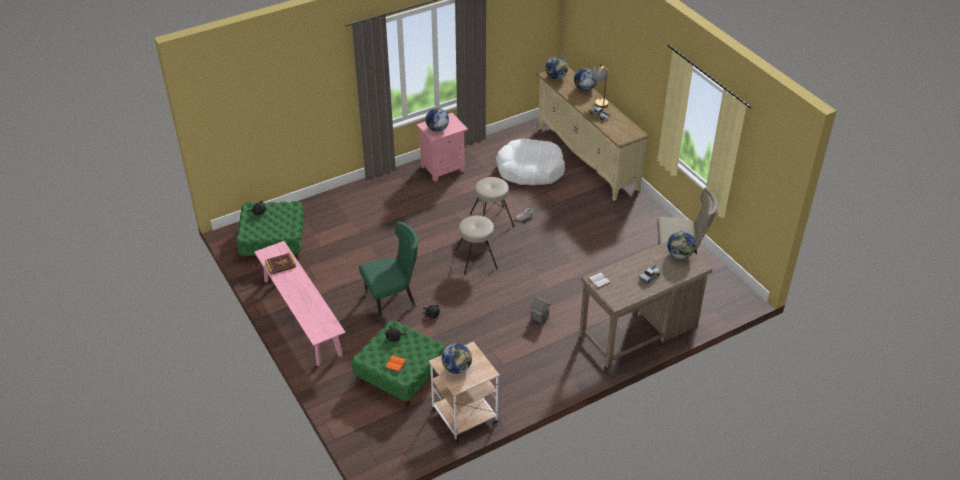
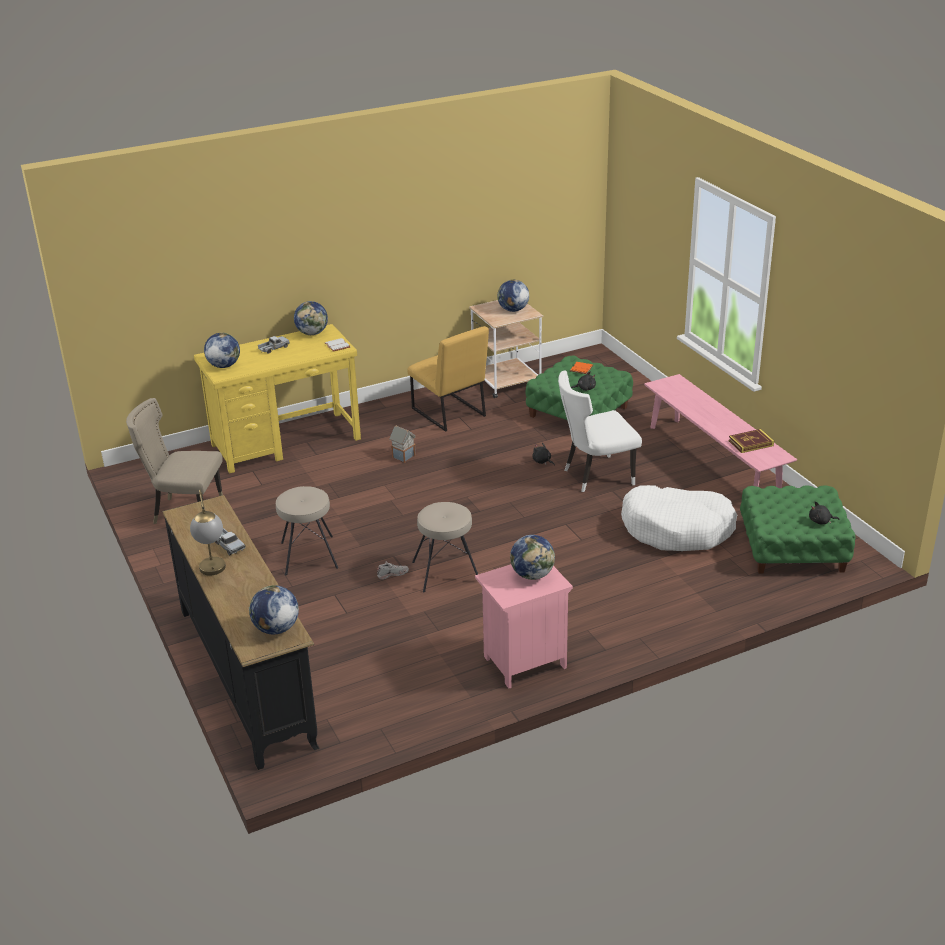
camera: 175 degrees left, 10 degrees down
(393, 300) = (595, 476): green chair -> white chair
(476, 259) = (477, 519): beige stool -> beige stool (308, 555)
(511, 370) = (449, 413): none -> yellow chair
(530, 170) = (361, 655): white dog bed -> white dog bed (677, 529)
(584, 89) = (229, 600): globe -> globe (312, 333)
(586, 158) = (247, 675): beige dresser -> black dresser
(638, 331) = (286, 441): brown desk -> yellow desk

